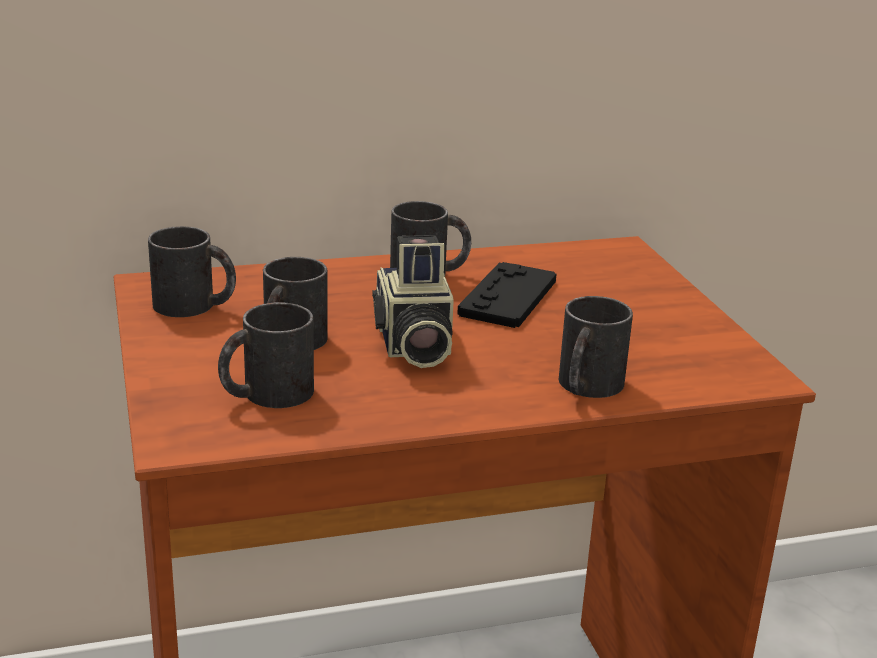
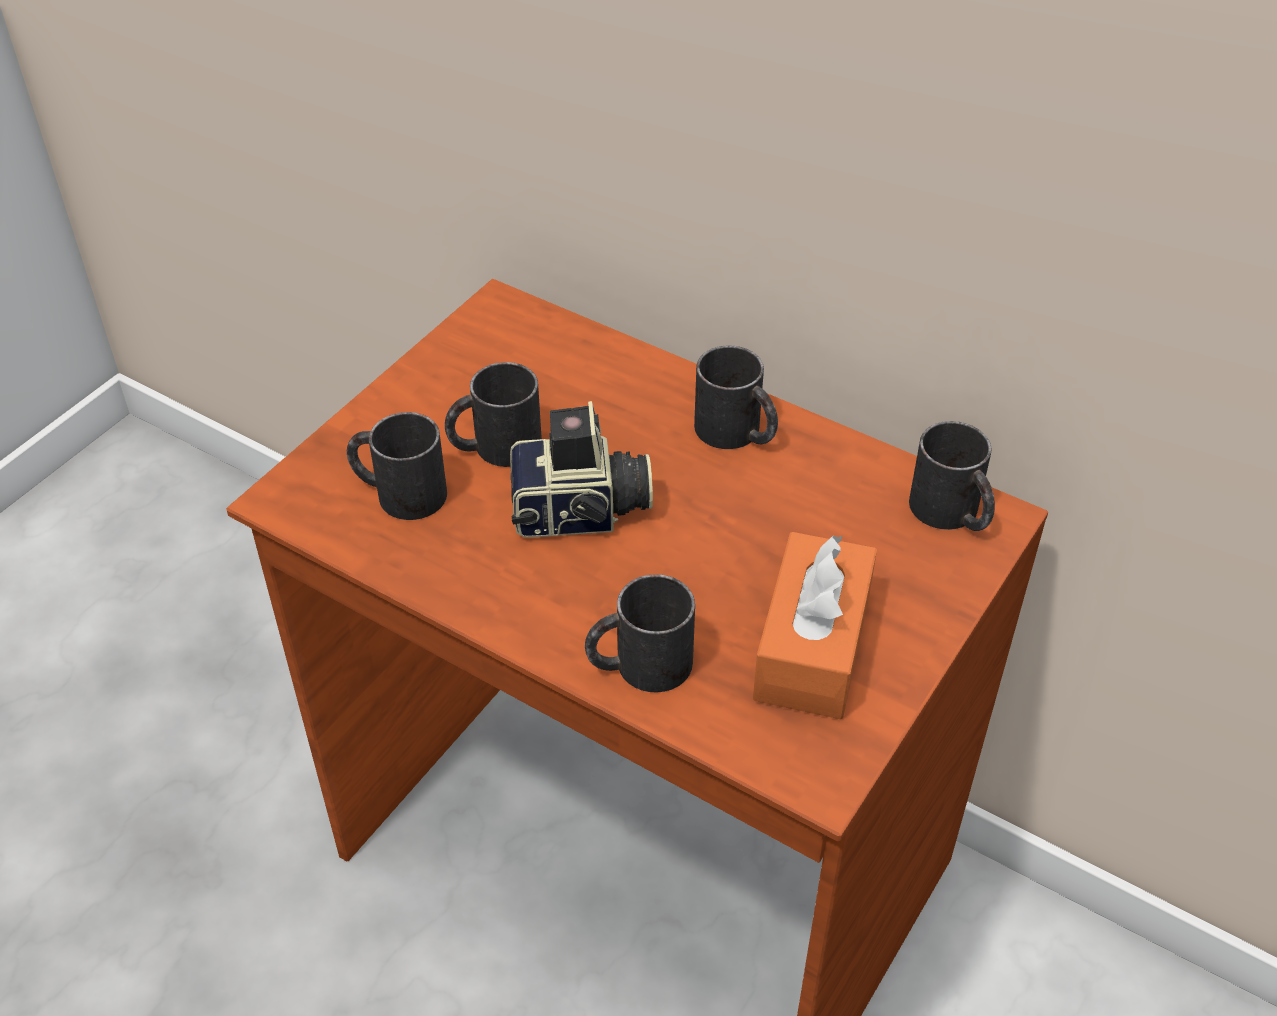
camera: 50 degrees right, 20 degrees up
(195, 306) = (493, 355): black mug -> black mug (952, 514)
(412, 345) = (581, 513): camera -> camera turned 135 degrees counterclockwise
(508, 297) = (757, 510): black game controller -> none
(650, 332) = (812, 646): none -> orange tissue box

